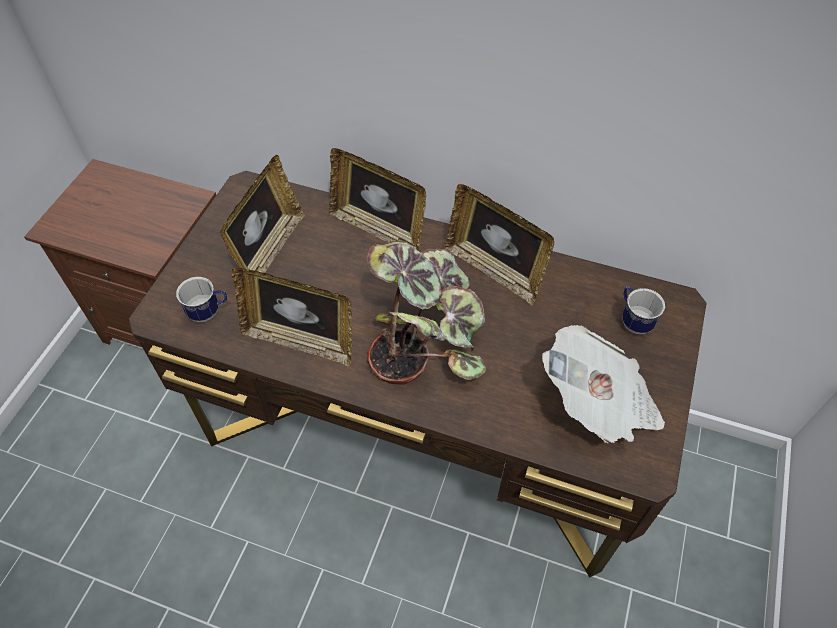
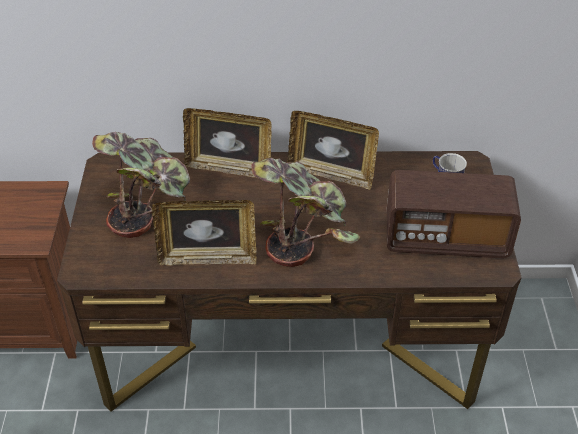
camera: 20 degrees left, 10 degrees down
(209, 312) = (123, 258): mug -> none
(269, 250) = (149, 203): picture frame -> potted plant
(598, 403) = (446, 238): newspaper -> radio

